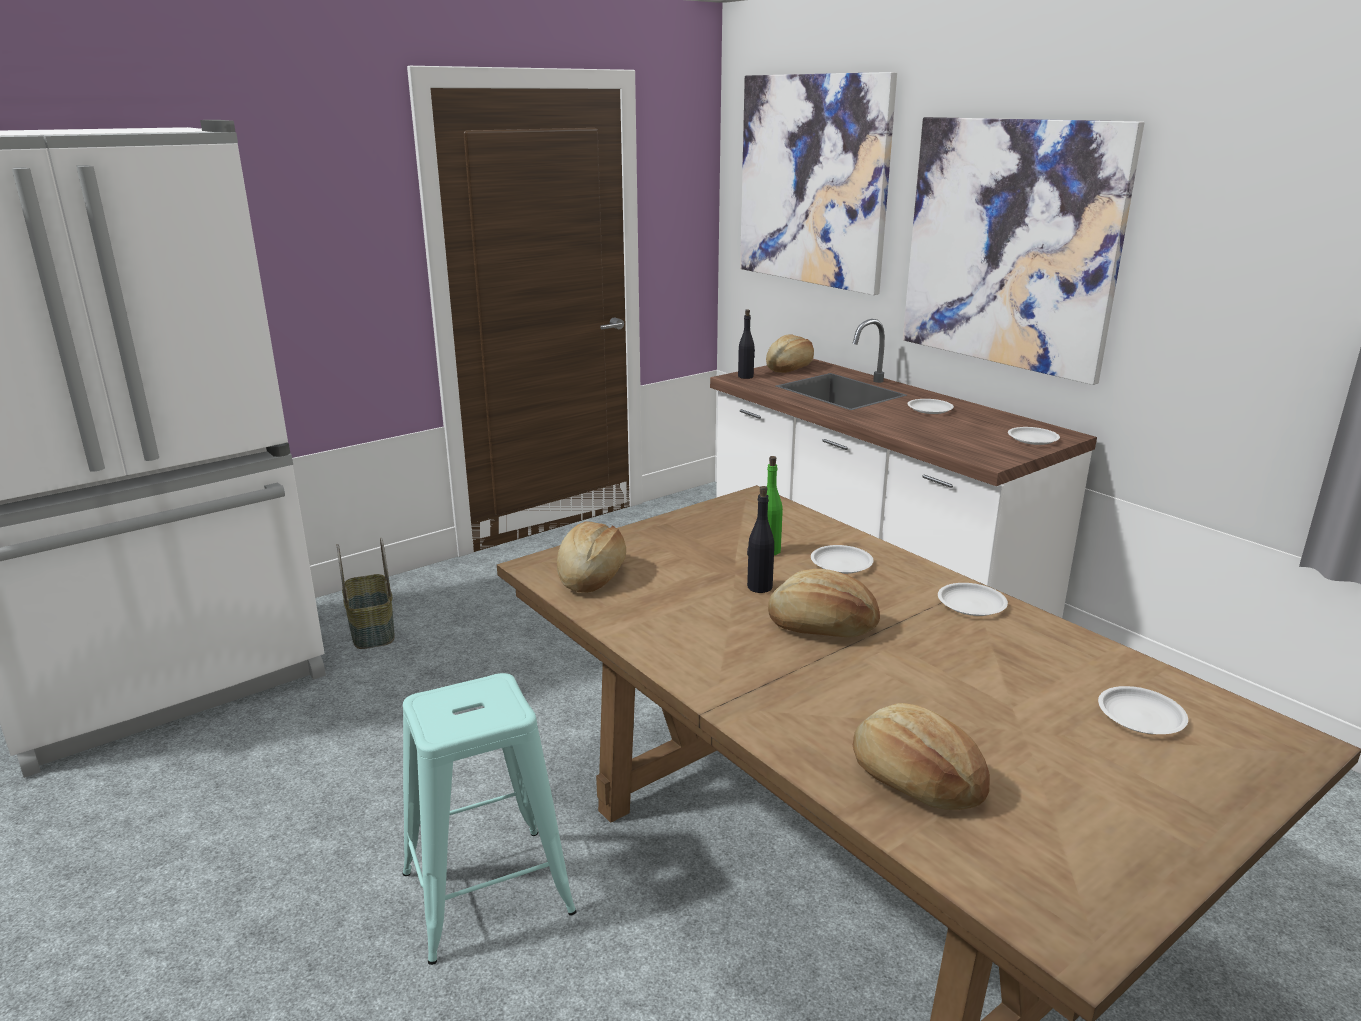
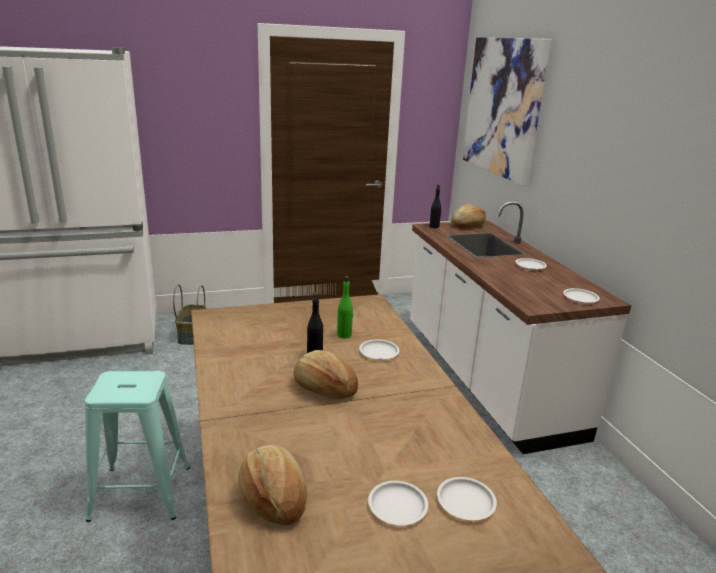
camera: 20 degrees right, 0 degrees up
(591, 575) = (231, 327): bread -> none
(970, 604) = (432, 397): white plate -> white plate (397, 506)
(1010, 245) = (598, 162): picture -> none

